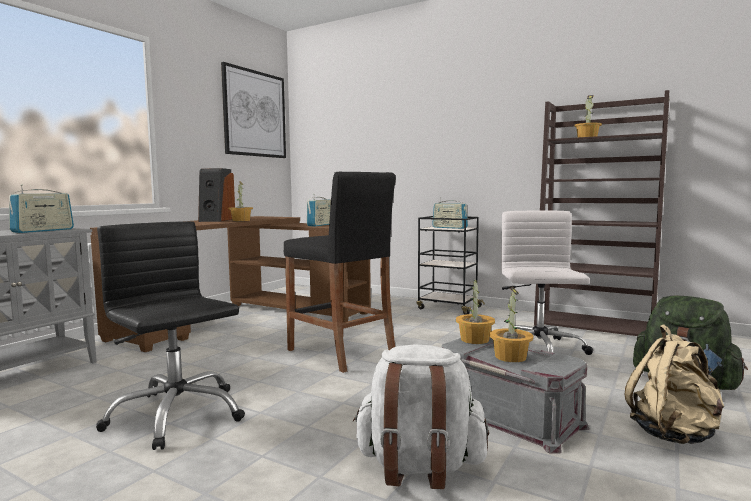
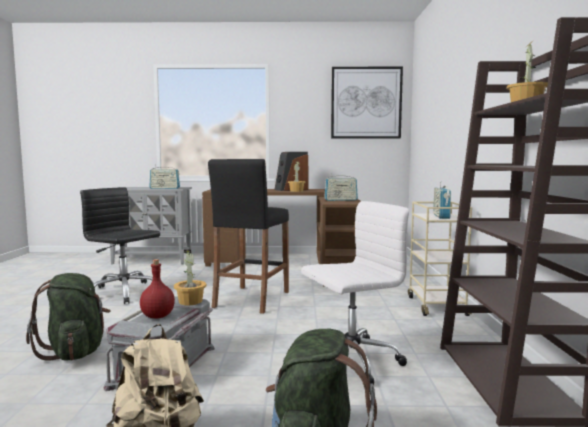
camera: 60 degrees right, 0 degrees up
(176, 415) = (124, 293): black office chair -> black office chair turned 75 degrees counterclockwise
(419, 467) = (75, 352): white backpack -> green backpack
(448, 308) = (436, 305): black cart -> beige cart
(510, 357) = (158, 316): potted plant -> red bottle

